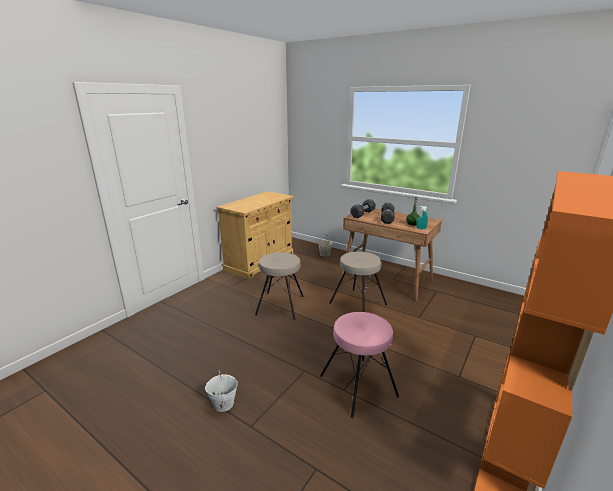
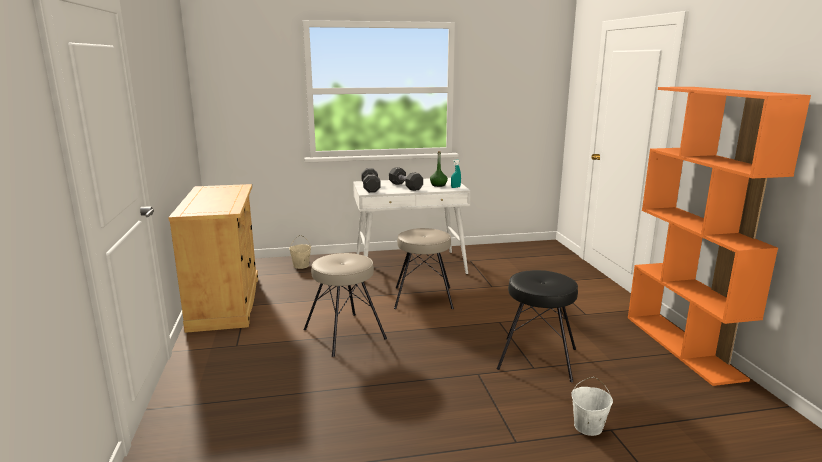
camera: 45 degrees left, 5 degrees down
(223, 404) = (458, 445): white bucket -> white bucket (588, 427)
(358, 385) = (537, 358): pink stool -> black stool
(386, 278) = (410, 266): brown desk -> white desk

